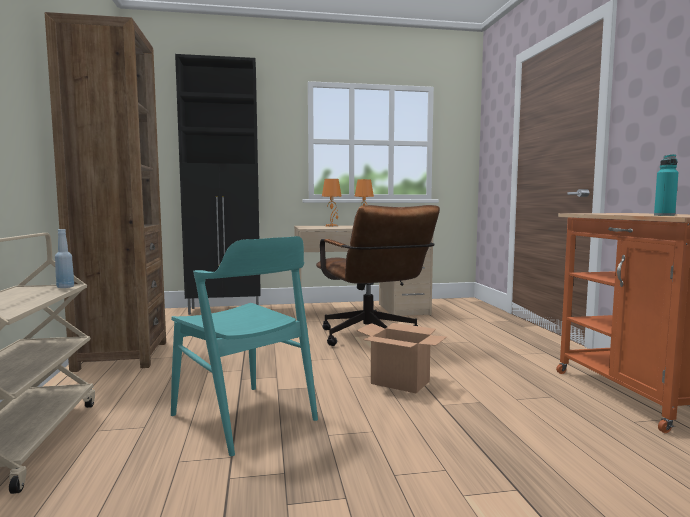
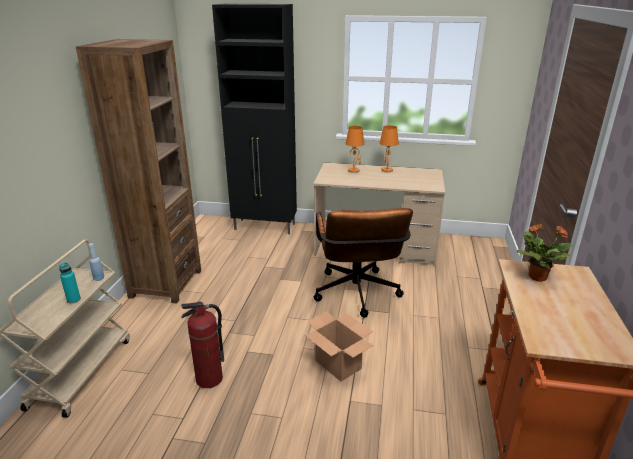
camera: 20 degrees right, 20 degrees up
(244, 417) = (209, 379): turquoise chair -> fire extinguisher
(607, 213) = (536, 277): none -> potted plant
(664, 215) = (540, 326): turquoise bottle -> turquoise bottle (73, 300)

